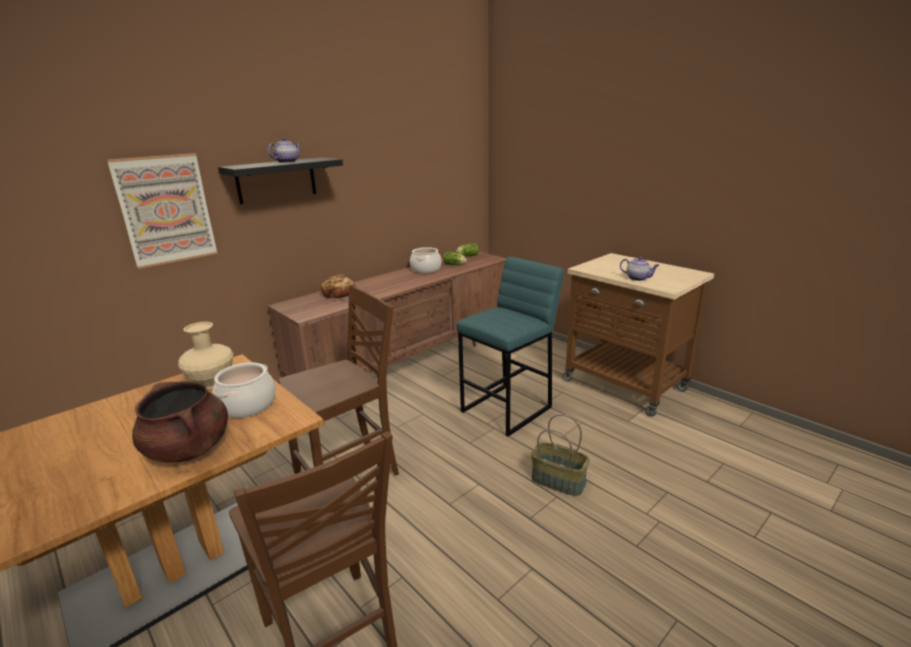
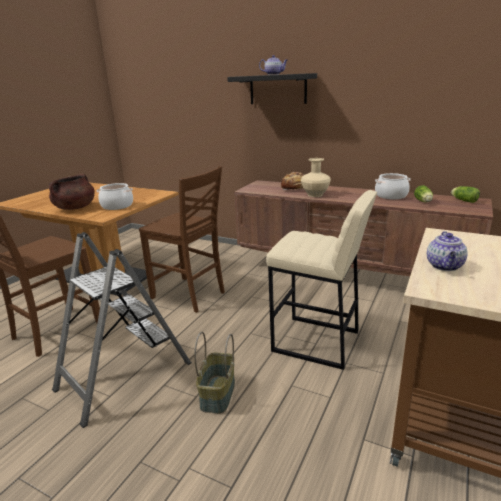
camera: 70 degrees right, 0 degrees up
(166, 210) = (211, 101): picture -> none
(211, 382) = (141, 195): beige vase -> beige vase (315, 195)
(499, 554) = (122, 376): none -> grey step ladder
(508, 408) = (318, 342): turquoise stool -> beige stool

